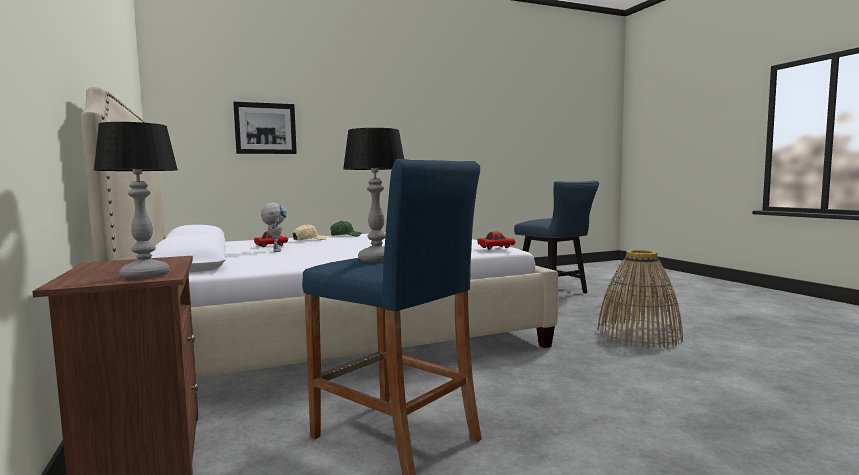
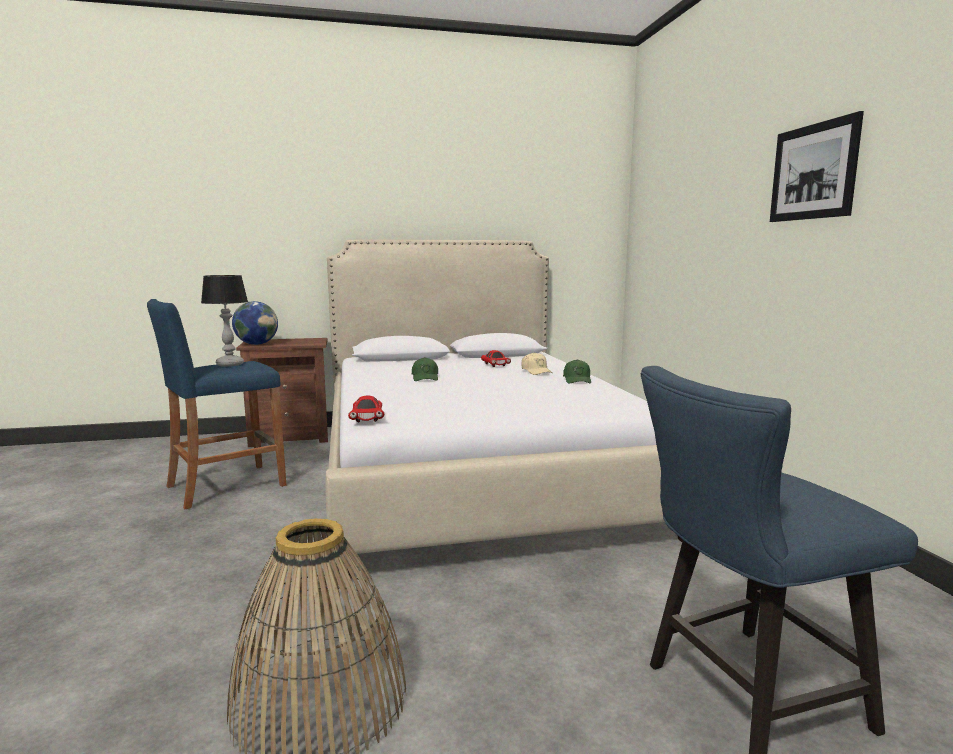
camera: 100 degrees right, 5 degrees up
(144, 275) = (256, 344): table lamp -> globe
(265, 128) = (692, 227): picture -> picture (813, 172)
(275, 250) = (456, 366): toy robot -> none
(340, 250) = (425, 377): none -> green cap

